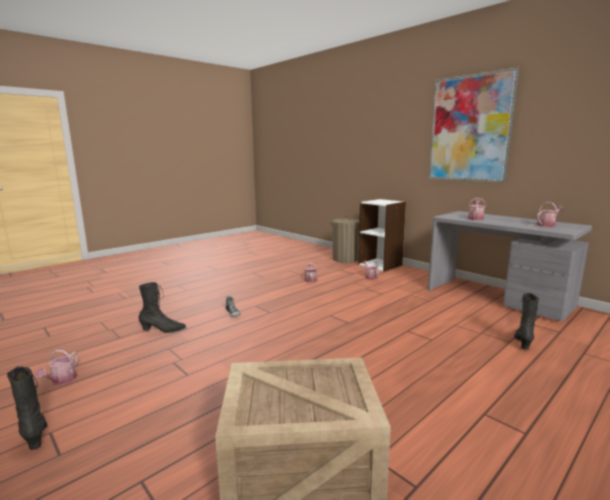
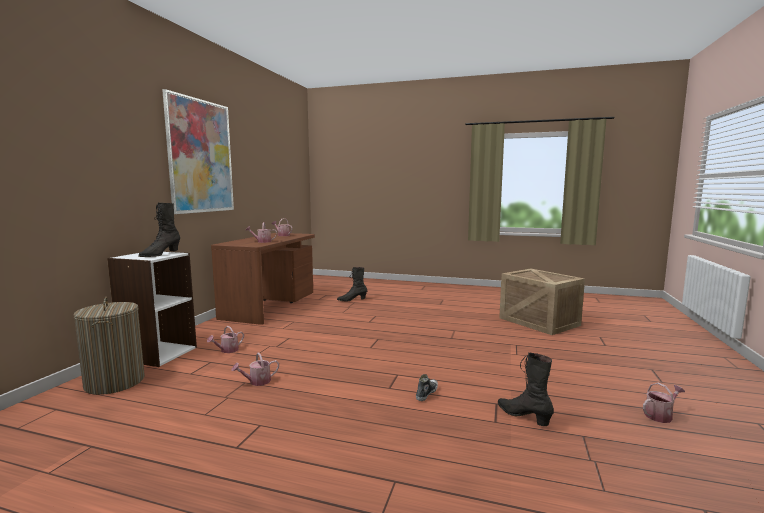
camera: 120 degrees left, 5 degrees down
(35, 434) = (673, 385): black boot -> black boot (160, 255)
(497, 298) = (270, 305): grey desk -> brown desk

